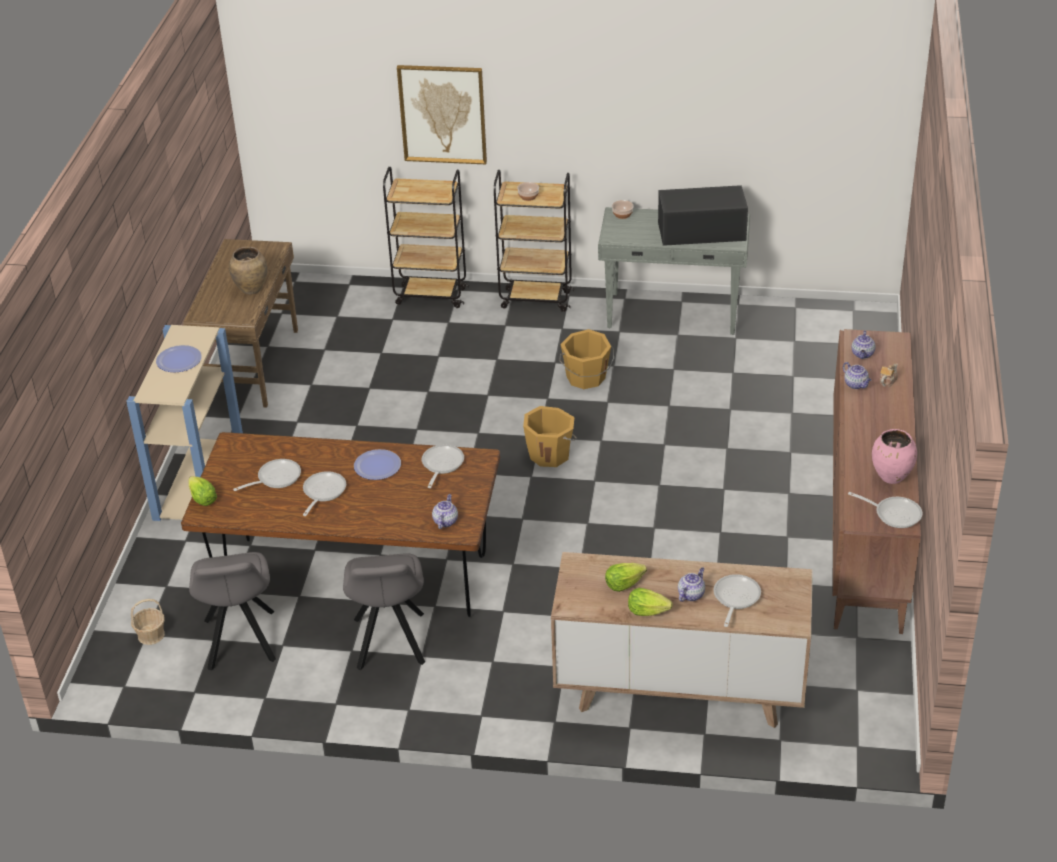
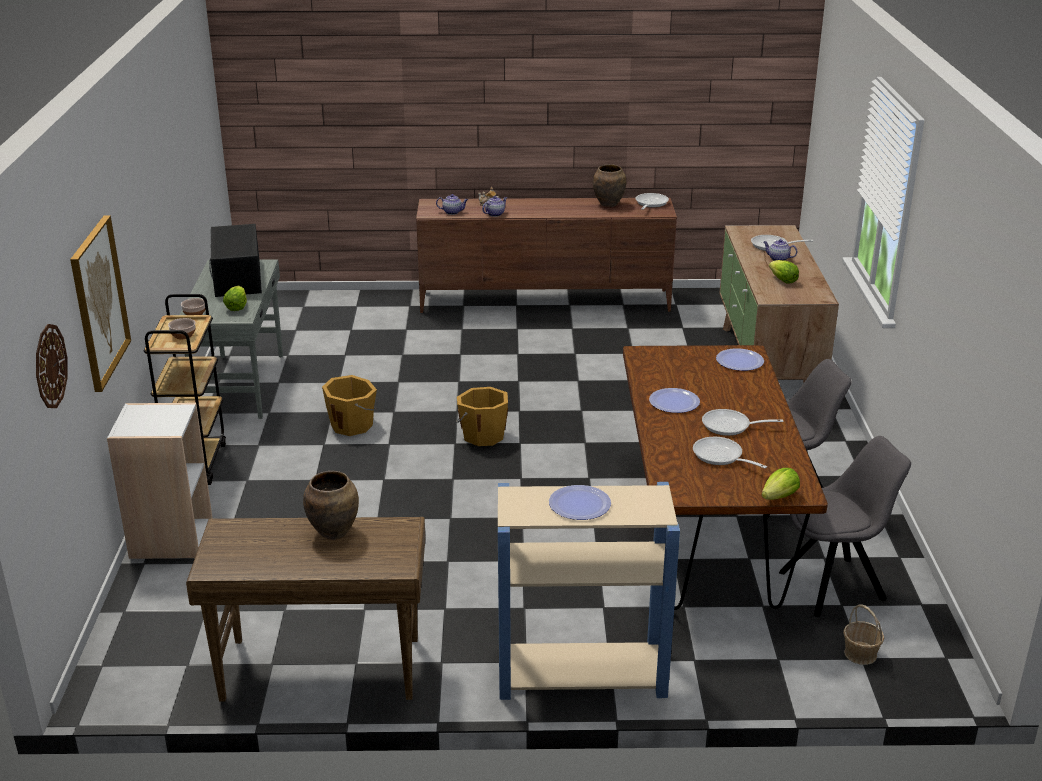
camera: 100 degrees left, 10 degrees down
(332, 104) = (50, 366): none -> wall clock
(432, 296) = (172, 538): brown cart -> bookcase
(441, 465) = (659, 370): frying pan -> none
(445, 521) = (739, 361): teapot -> plate
(647, 611) = (807, 272): lettuce -> lettuce (236, 307)
(891, 477) = (609, 204): pink vase -> brown vase

